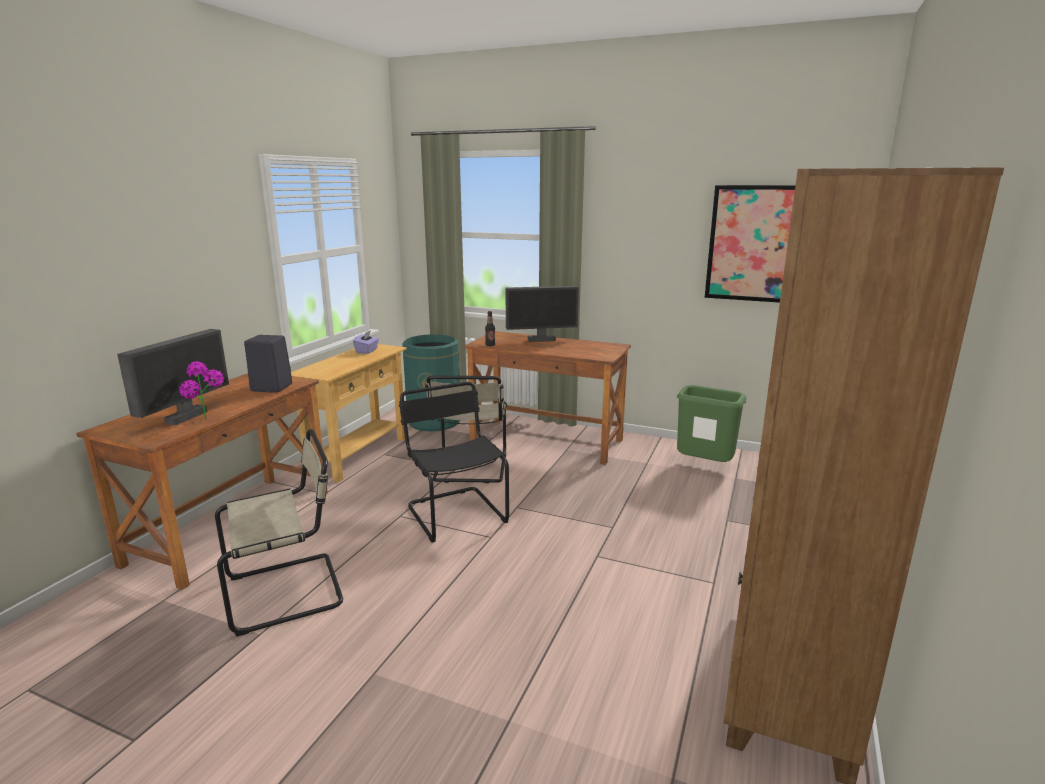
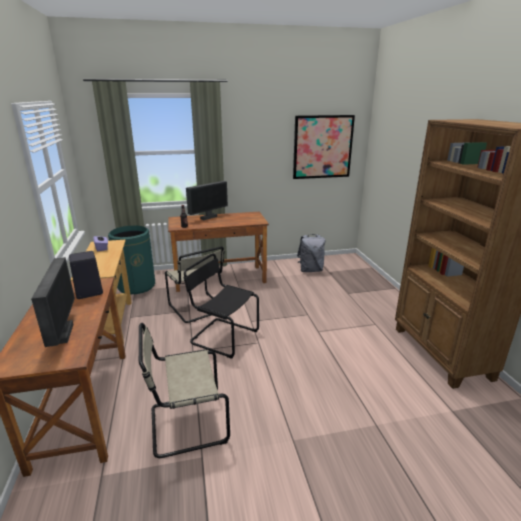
camera: 35 degrees left, 5 degrees up
(208, 421) = (90, 330): potted plant -> none
(289, 591) = (185, 424): beige chair -> beige chair turned 135 degrees counterclockwise
(704, 467) = (310, 270): green trash can -> grey backpack

